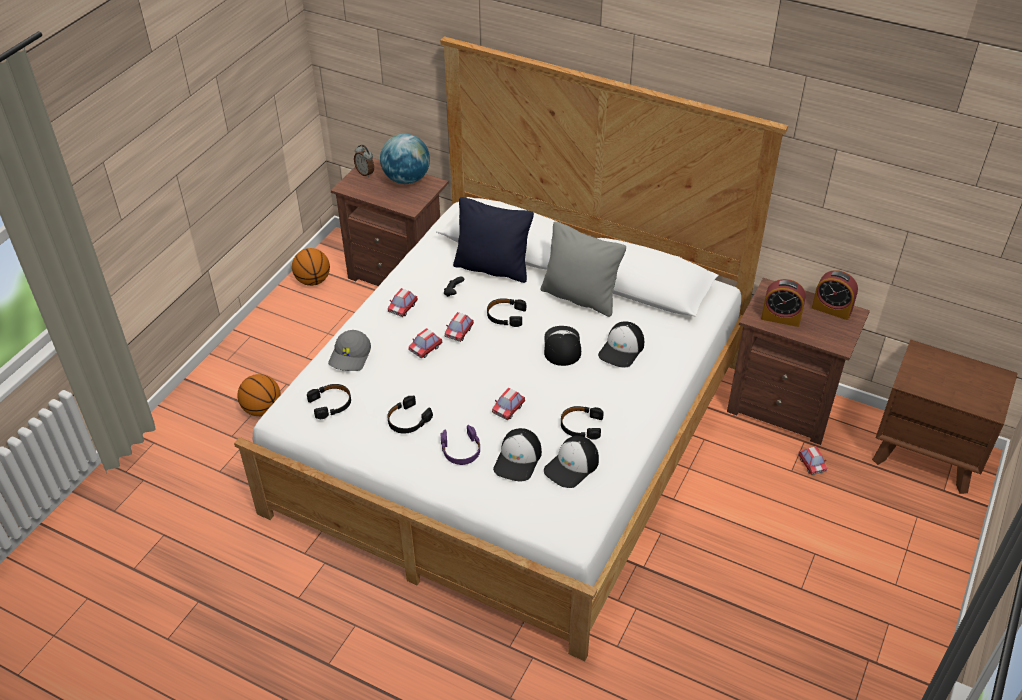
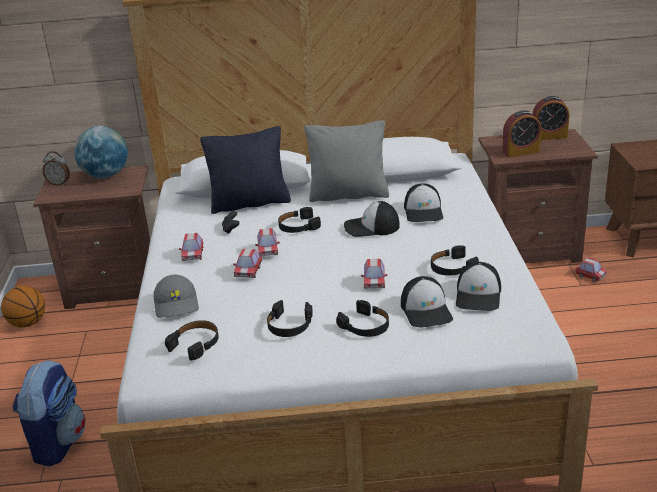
camera: 30 degrees left, 15 degrees down
(262, 409) = (57, 443): basketball -> backpack
(461, 450) = (365, 326): purple headphones -> black headphones
(561, 346) = (371, 227): cap -> cap turned 60 degrees counterclockwise

